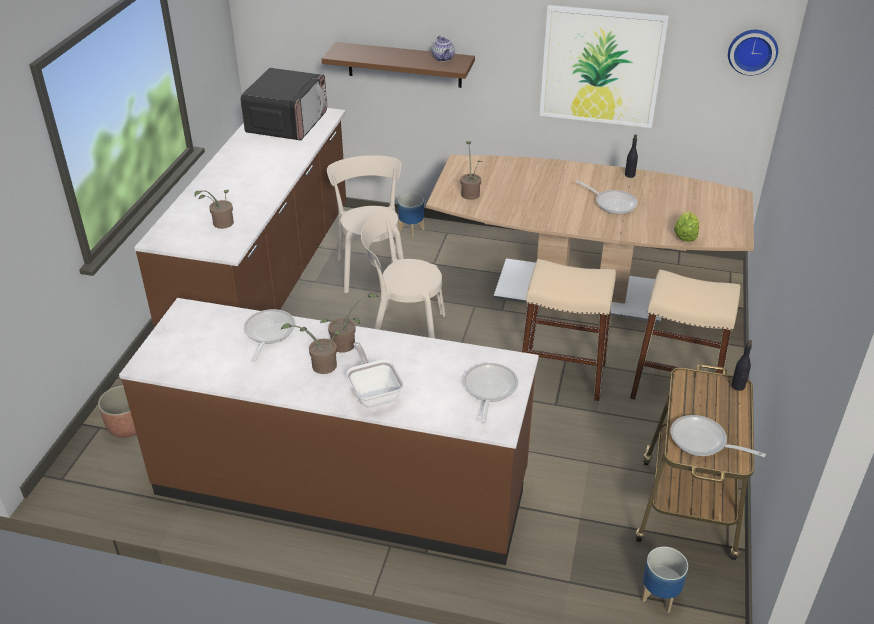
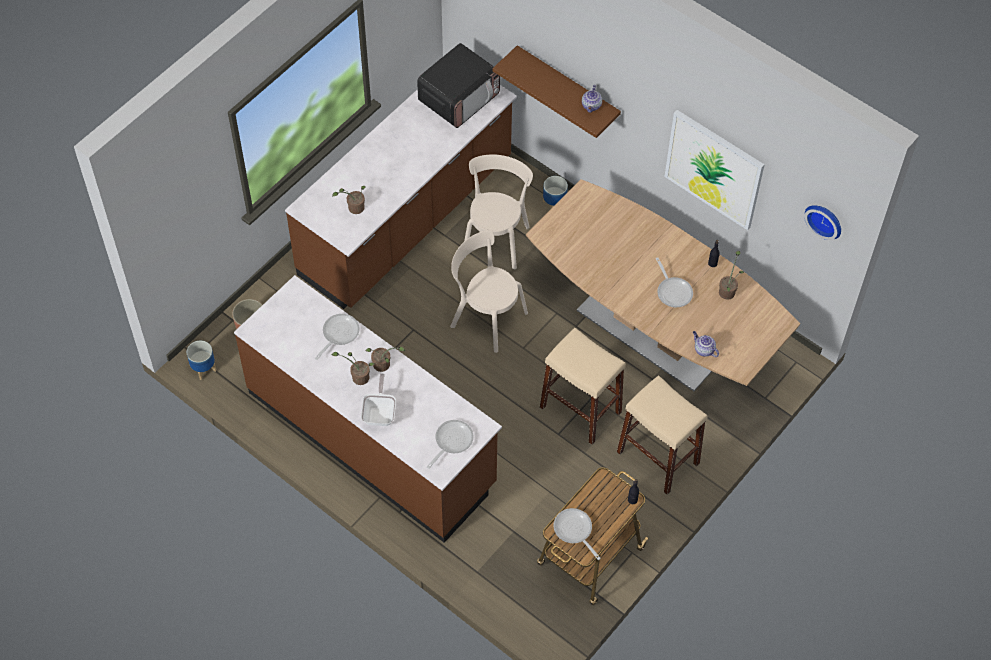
camera: 25 degrees right, 20 degrees up
(470, 193) = (568, 234): potted plant -> potted plant (728, 290)
(659, 595) = (527, 606): planter -> planter (204, 369)
(685, 235) = (703, 350): lettuce -> teapot

